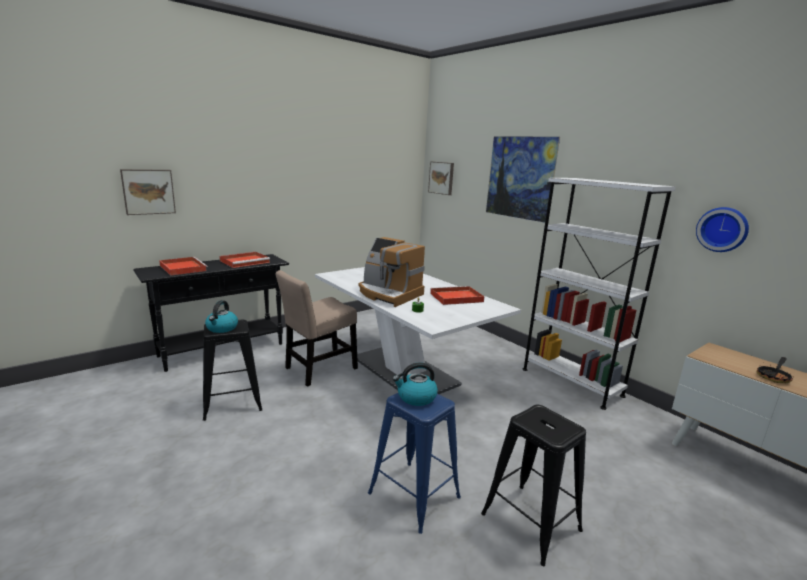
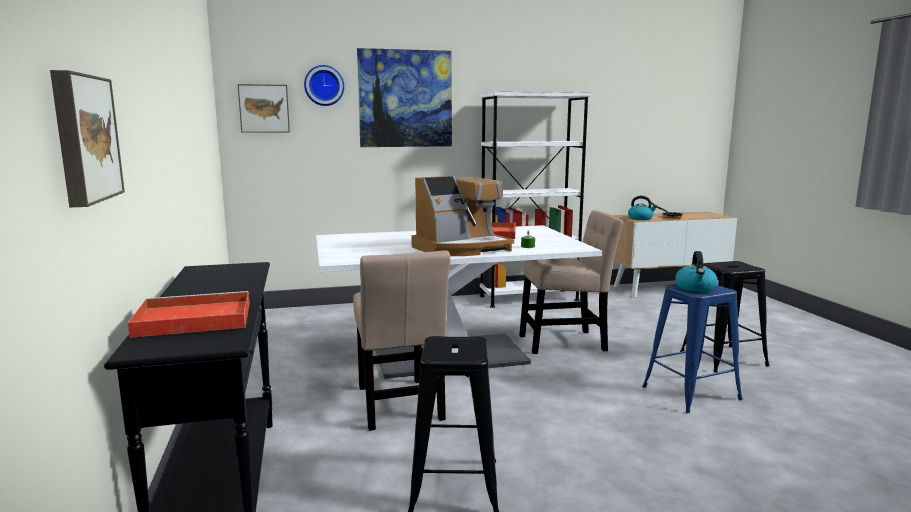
camera: 65 degrees left, 5 degrees down
(222, 328) = (461, 350): kettle -> kettle (640, 218)
(245, 261) = (217, 280): red tray -> none
(478, 414) = (567, 342): none -> beige chair
(722, 229) = (603, 125): wall clock -> wall clock (324, 85)

